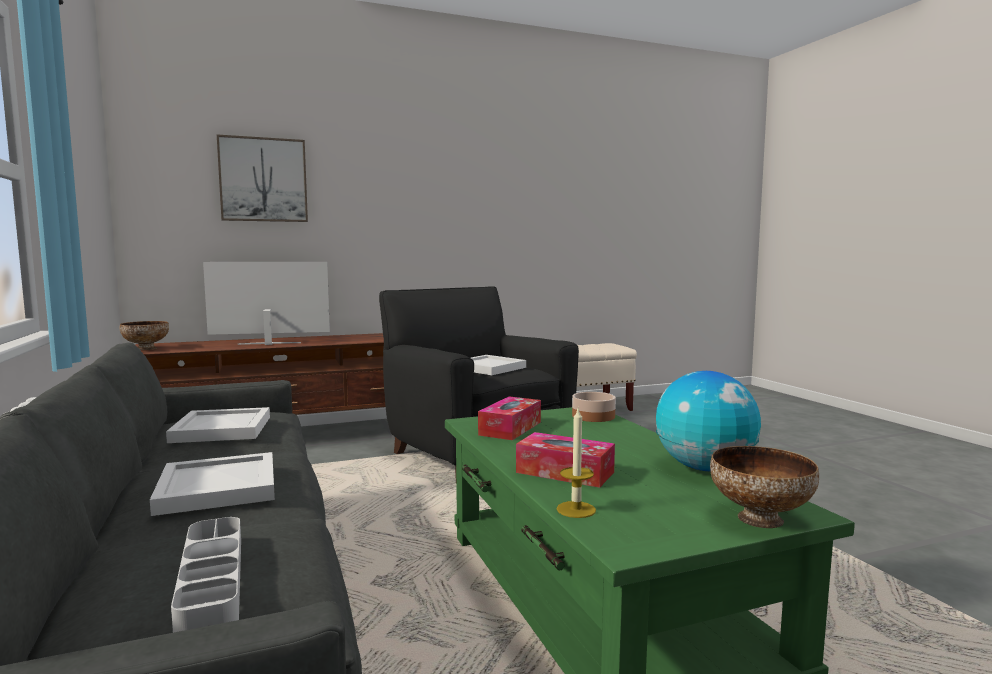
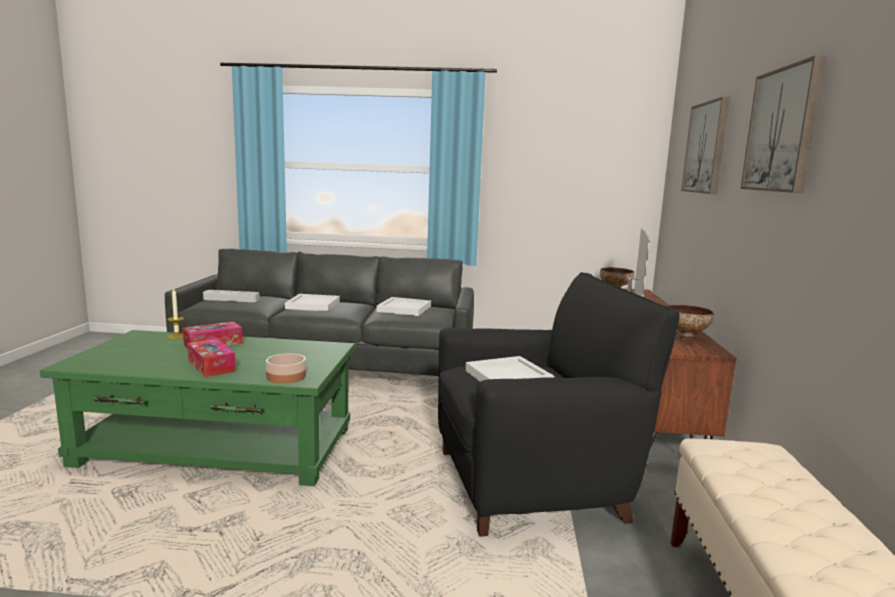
camera: 115 degrees right, 5 degrees up
(406, 179) = (782, 130): none -> picture
(510, 428) = (303, 350): tissue box -> tissue box (211, 366)
(704, 468) = (145, 368): globe -> none
(761, 518) = (90, 356): bowl -> bowl (685, 336)

